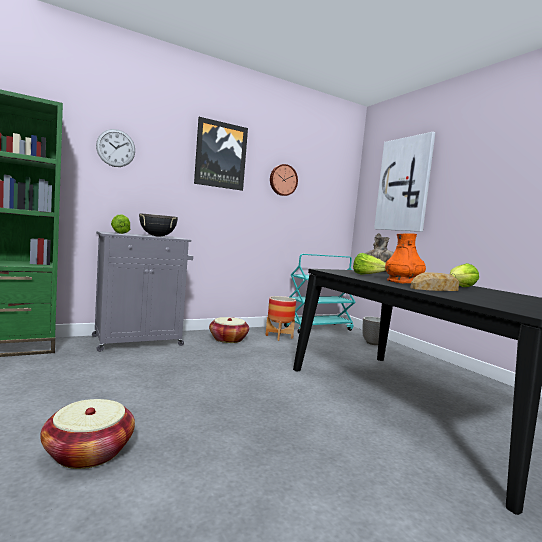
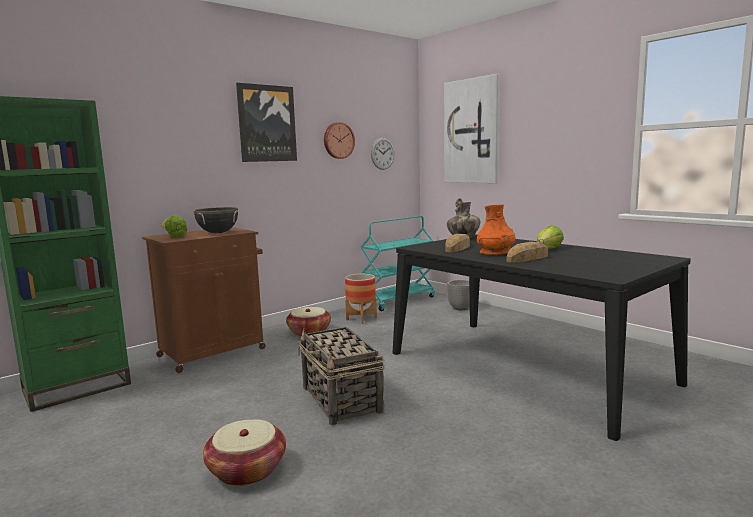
camera: 10 degrees left, 5 degrees up
(116, 148) = (149, 135): wall clock -> wall clock (382, 153)
(139, 341) = (214, 352): grey cabinet -> brown cabinet
(223, 402) = (342, 400): none -> basket
(367, 275) = (458, 248): lettuce -> bread

